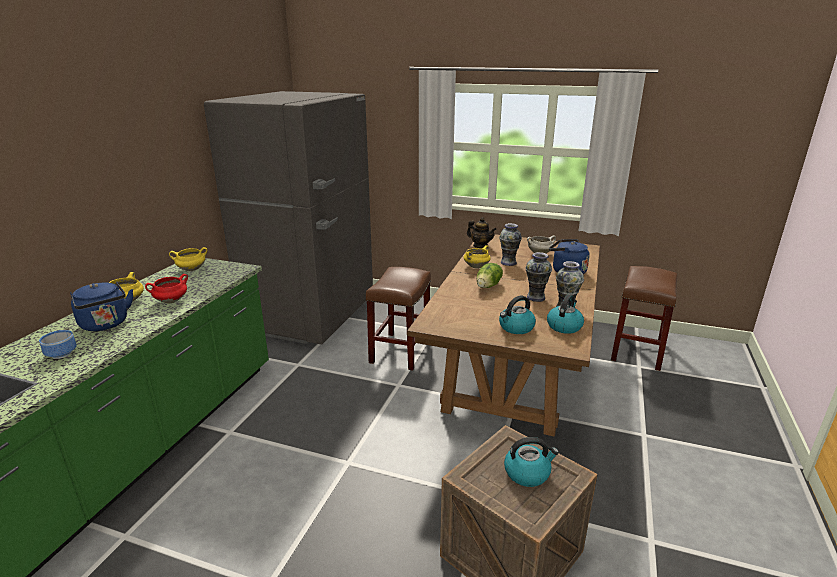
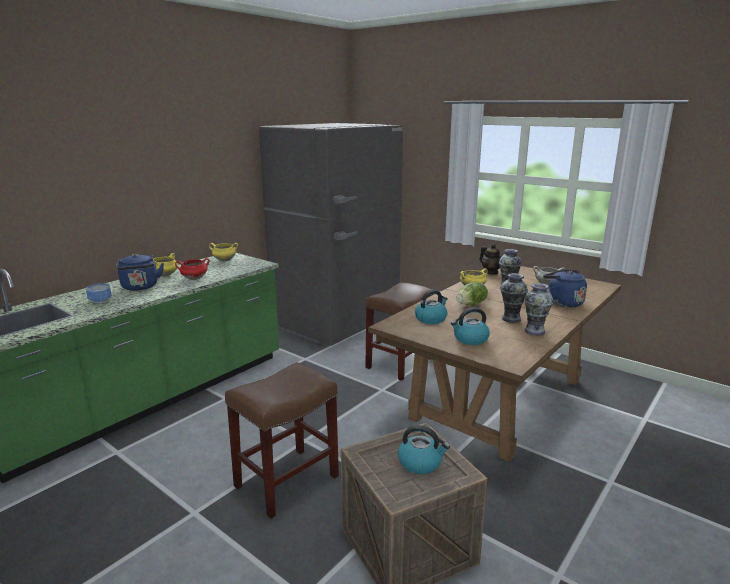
camera: 20 degrees right, 5 degrees down
(564, 326) = (520, 345): kettle -> kettle (431, 319)
(638, 351) = (652, 405): brown stool -> brown stool (286, 482)

